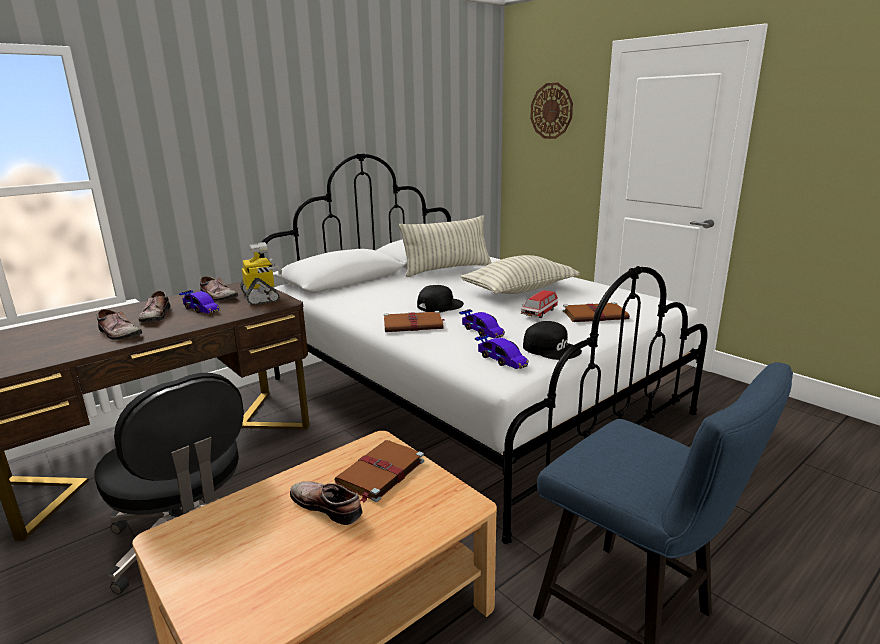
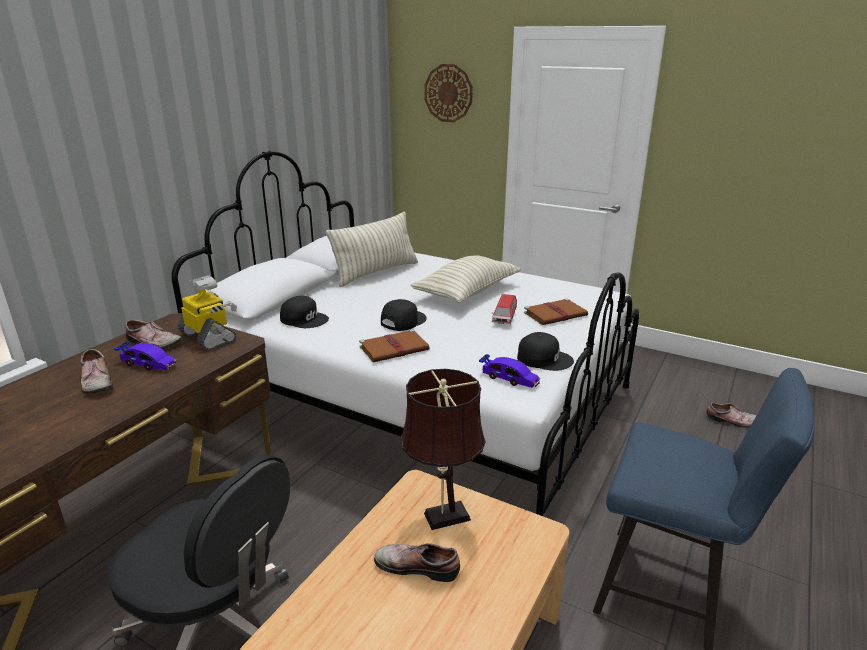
camera: 20 degrees left, 5 degrees up
(118, 334) = (70, 415): shoe -> shoe (732, 421)
(356, 296) = (304, 319): none -> black cap
(380, 473) = (442, 517): brown book -> brown table lamp
(482, 331) = (467, 347): toy car -> none

